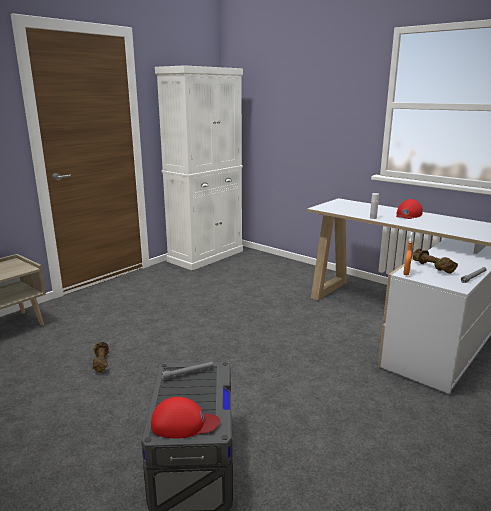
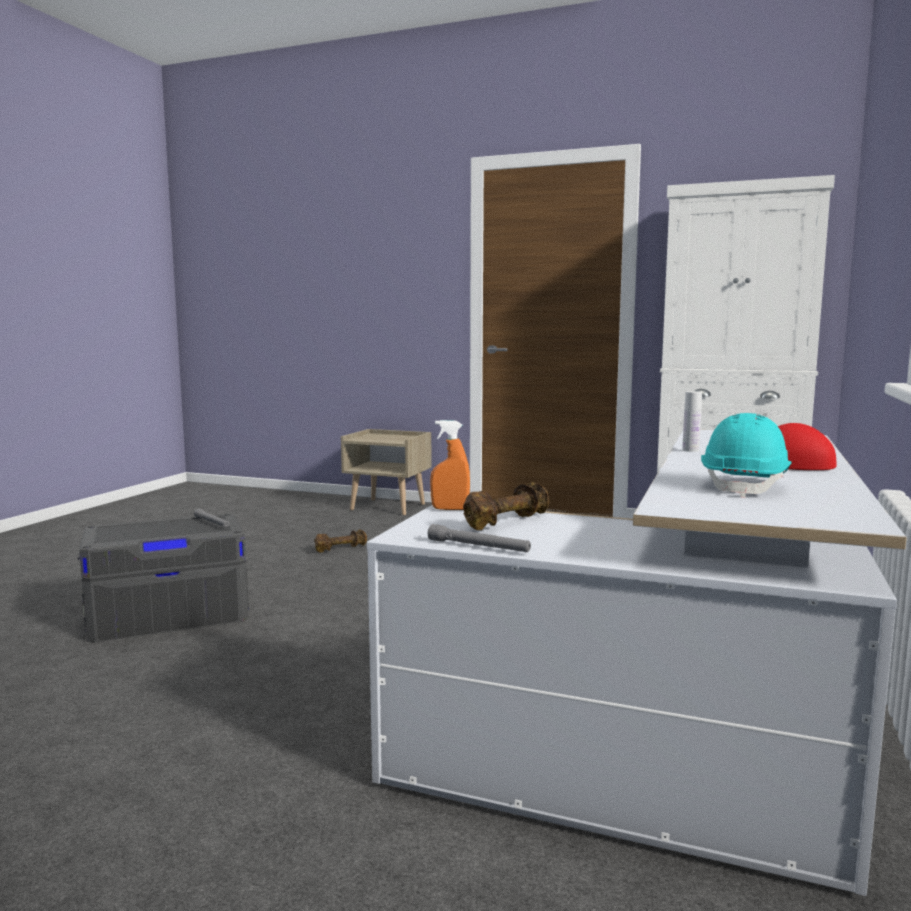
camera: 70 degrees right, 10 degrees down
(184, 423) = (113, 532): red cap -> none
(452, 226) = (745, 486): none -> turquoise hard hat

